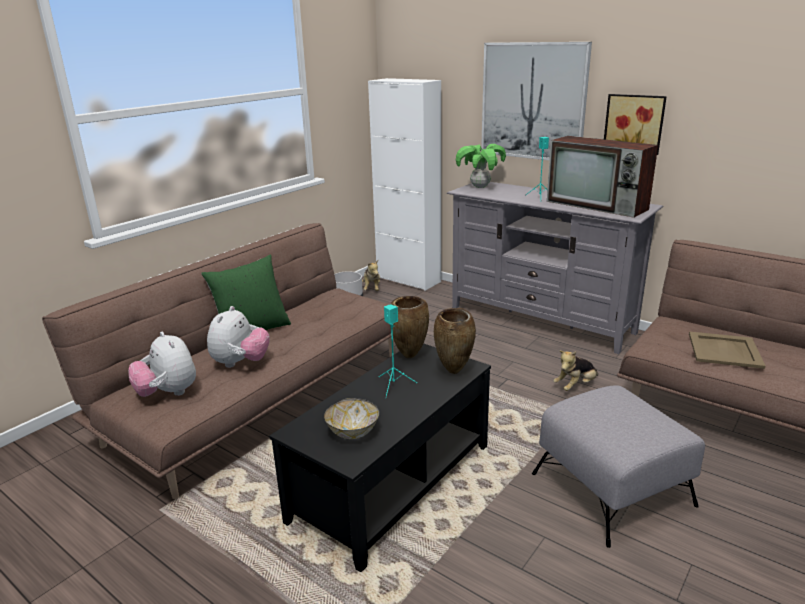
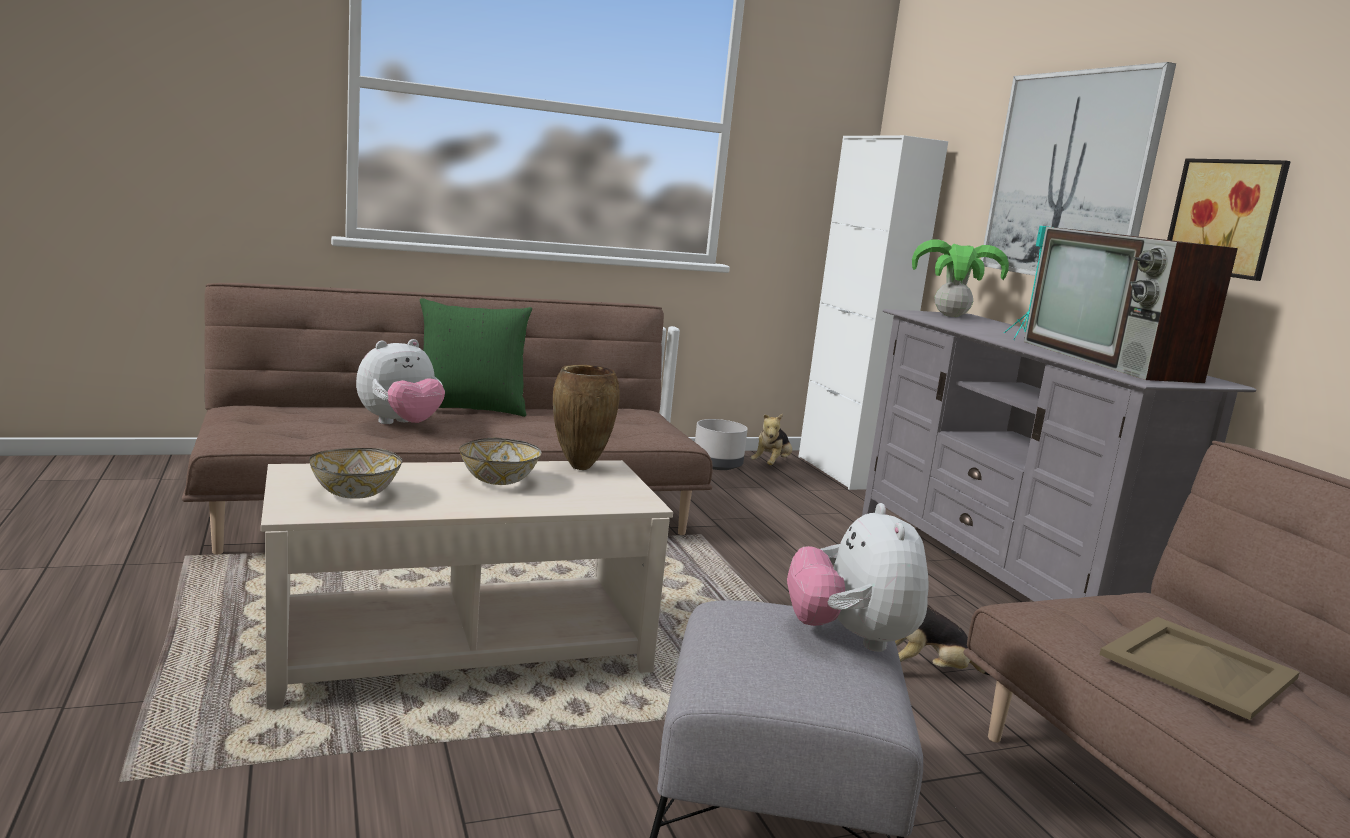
camera: 30 degrees right, 10 degrees down
(168, 393) = (281, 420): plush toy -> plush toy (851, 638)
(393, 482) = (461, 648): black coffee table -> beige coffee table
(394, 385) = (499, 481): turquoise speaker -> bowl
(454, 371) = (606, 498): brown vase -> none

